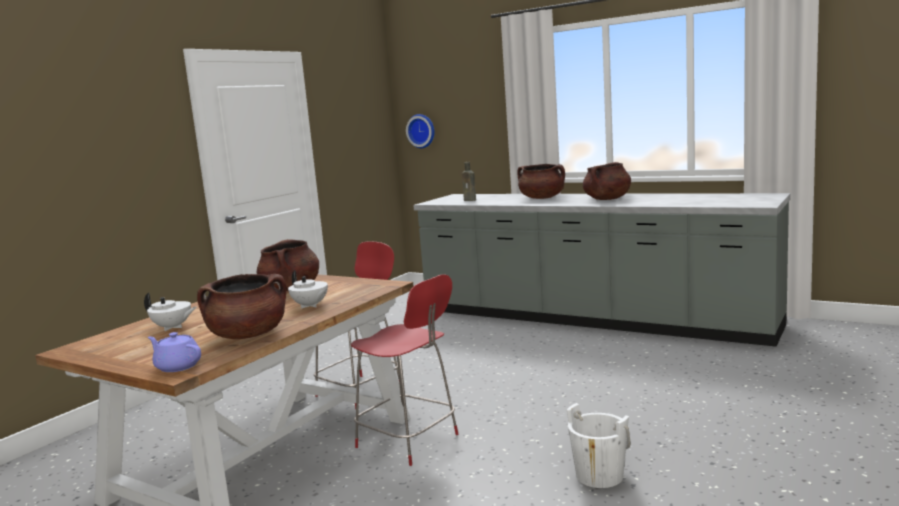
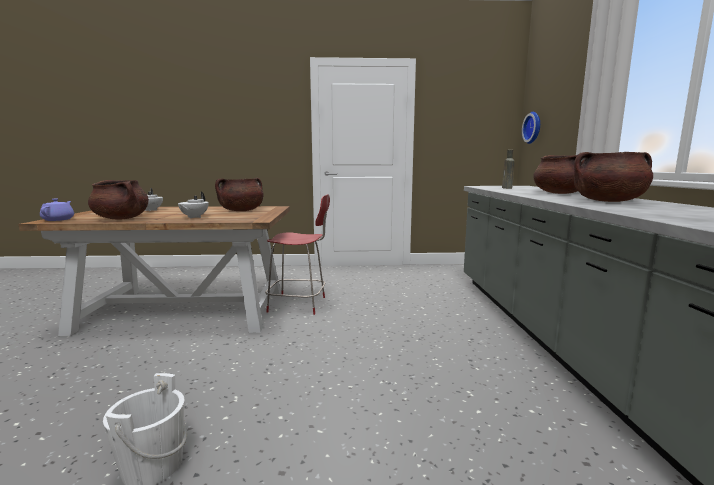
camera: 55 degrees right, 0 degrees up
(410, 442) = (218, 344): red chair -> none

